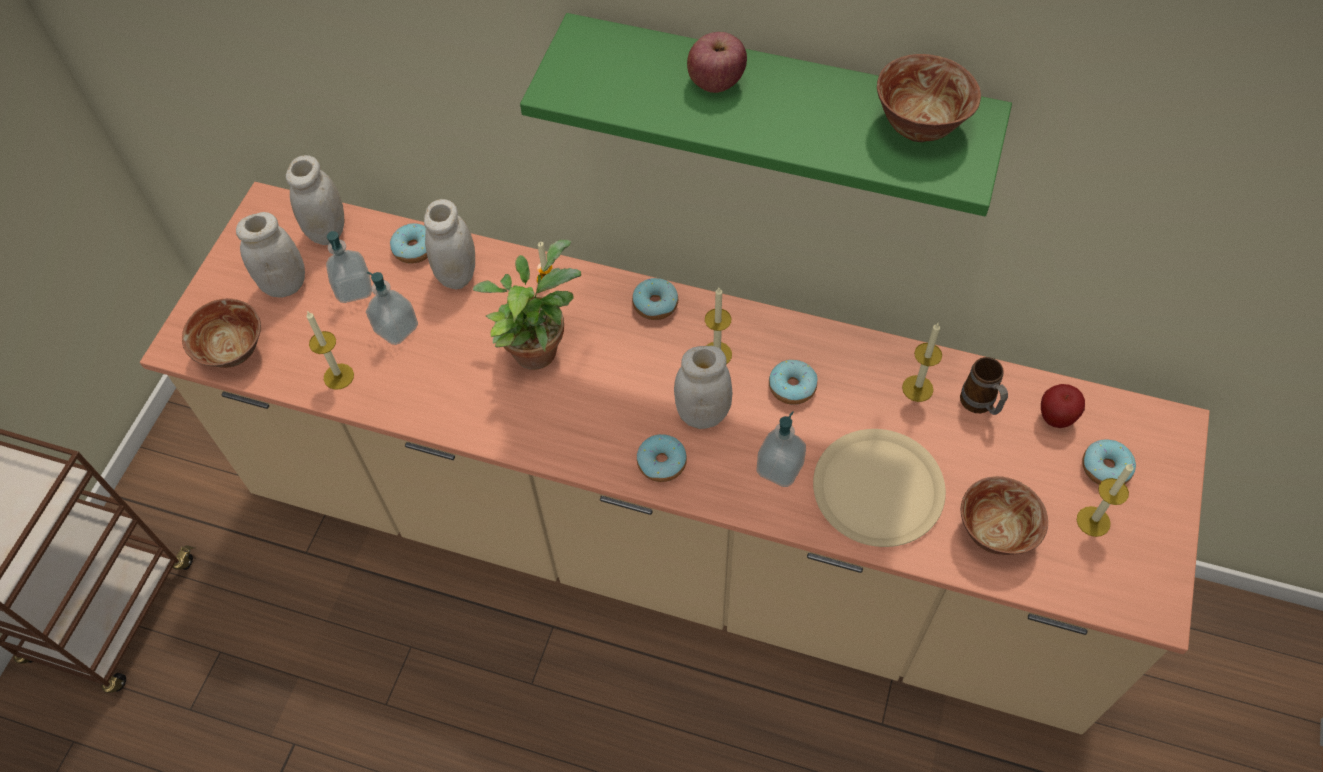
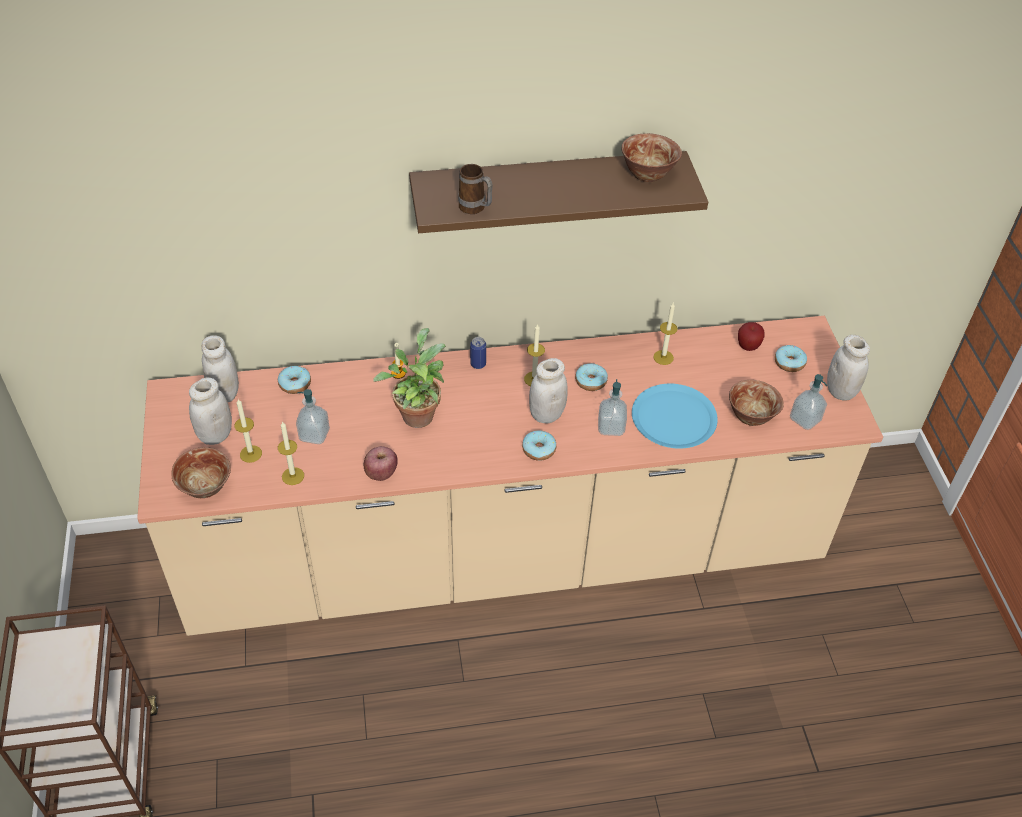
camera: 30 degrees left, 10 degrees down
(354, 289) = (268, 421): soap dispenser -> soap dispenser (805, 419)
(457, 274) = (335, 389): white jar -> white jar (840, 391)
(655, 304) = (478, 364): donut -> can
(716, 82) = (523, 183): apple -> apple (381, 473)
(778, 99) = (548, 191): green shelf -> brown shelf
(878, 488) = (674, 417): beige plate -> blue plate
(980, 405) = (703, 354): mug -> mug (475, 209)
(1093, 521) = (799, 392): candle -> candle (251, 454)

